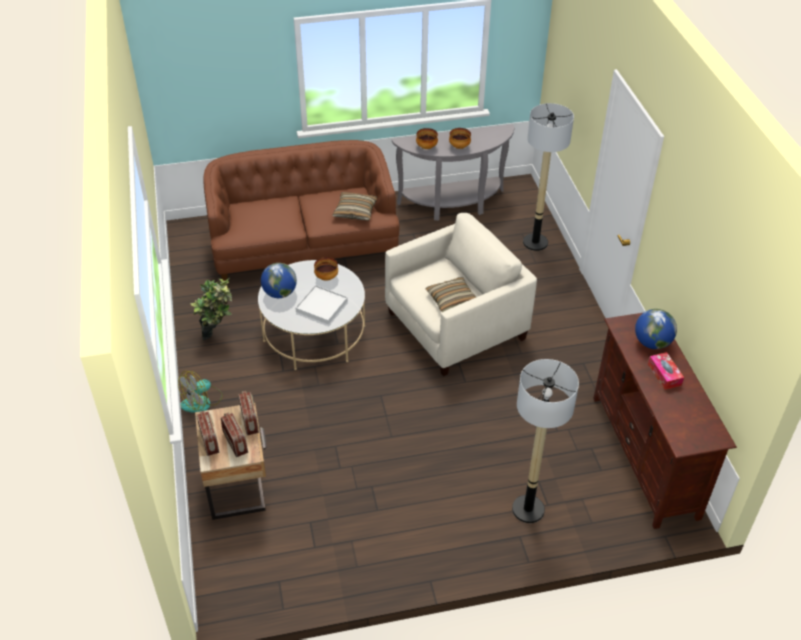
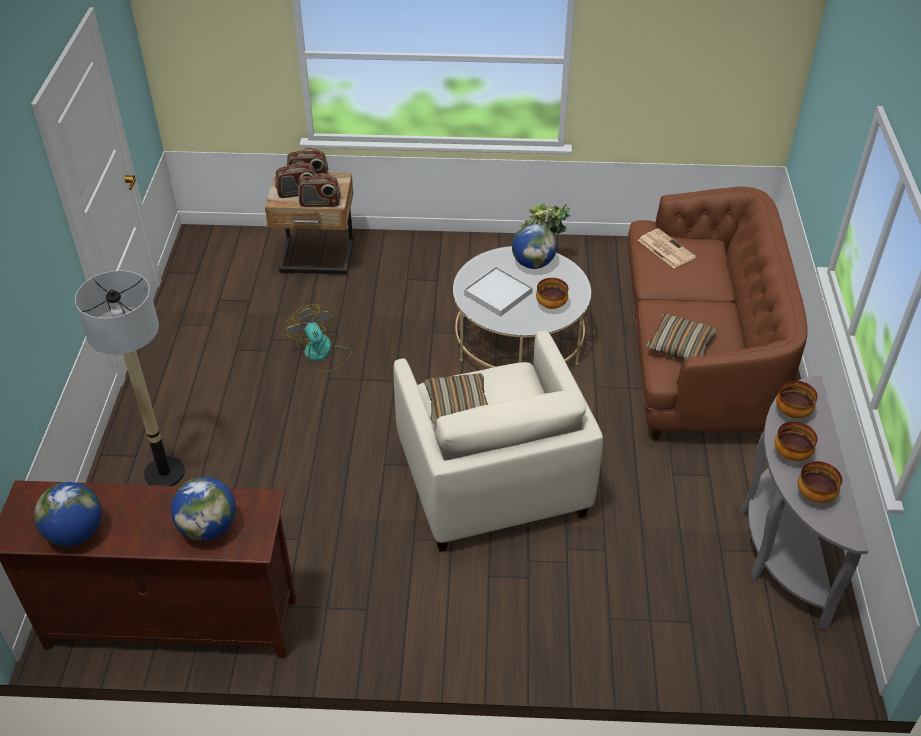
camera: 105 degrees right, 0 degrees up
(202, 401) = (443, 245): fan -> fan (321, 354)
(252, 225) = (665, 248): none -> newspaper
(485, 139) = (814, 495): none -> bowl
(535, 242) = (663, 634): floor lamp -> none
(664, 375) = (144, 519): tissue box -> none
(694, 404) = (76, 533): none -> globe

